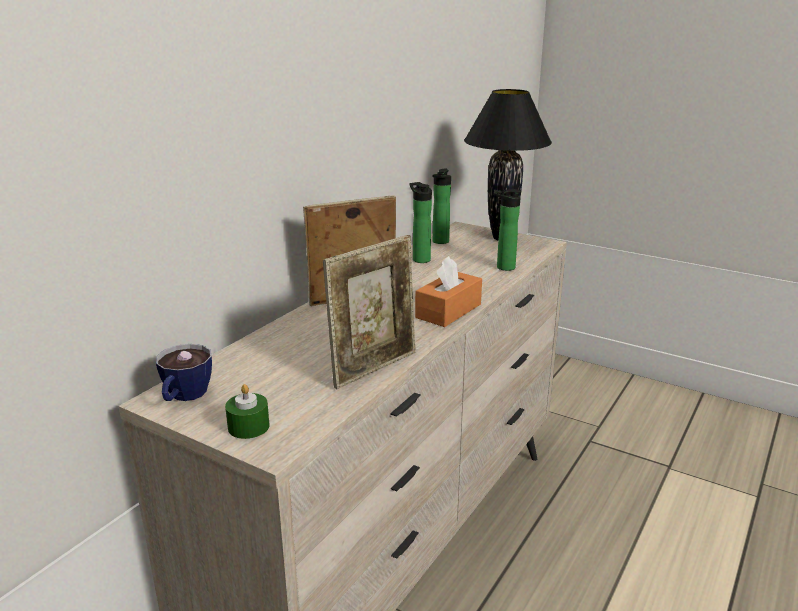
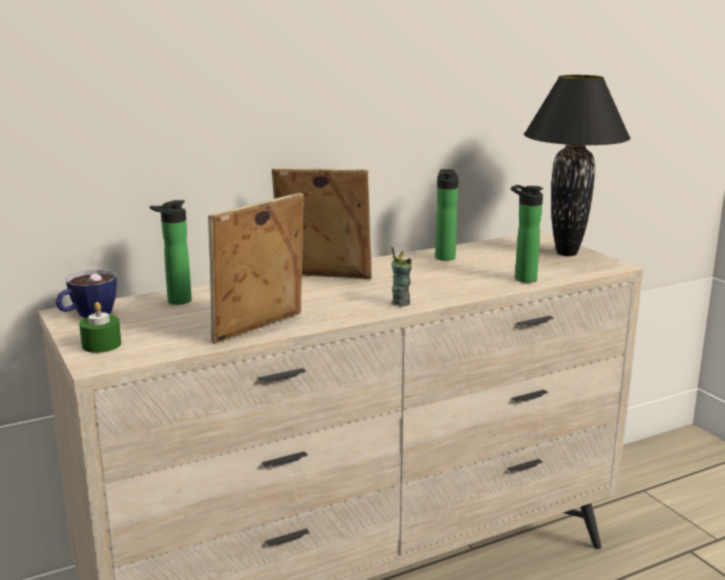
camera: 30 degrees right, 5 degrees down
(374, 368) = (260, 330): picture frame -> picture frame turned 150 degrees clockwise
(439, 242) = (491, 246): bottle -> bottle (176, 301)
(448, 311) = (400, 303): orange tissue box -> cup

